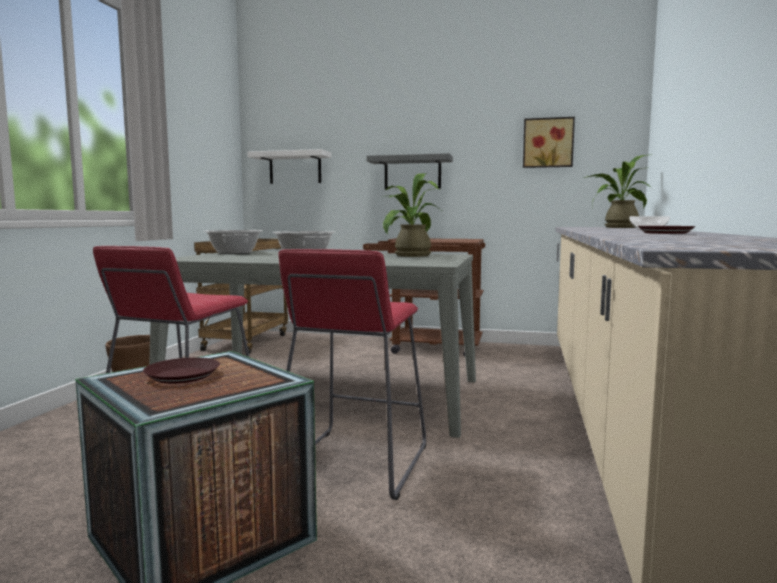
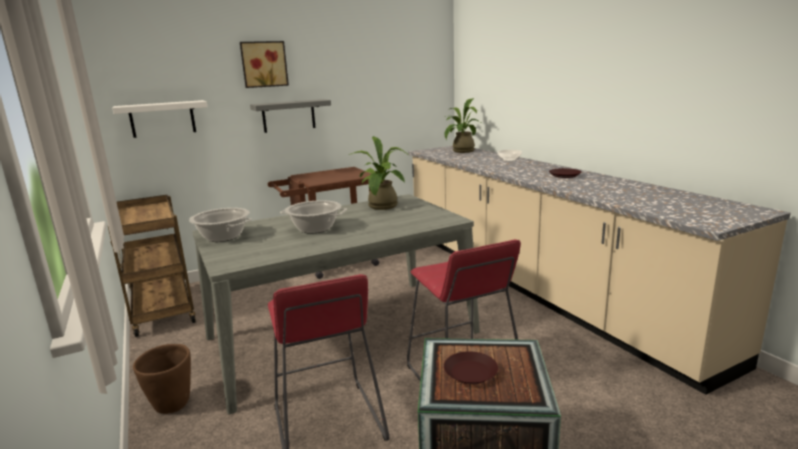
camera: 40 degrees left, 10 degrees up
(548, 143) = (393, 85): picture -> picture (264, 64)

